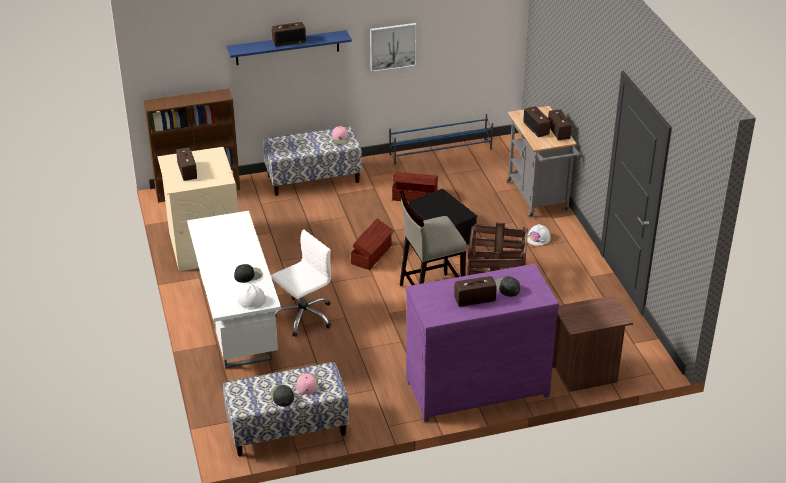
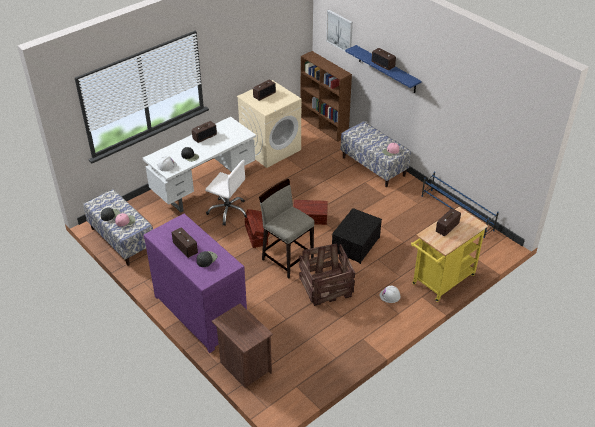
camera: 65 degrees right, 5 degrees up
(393, 46) = (447, 114): picture -> picture (340, 31)
(414, 196) = (391, 217): brown storage box -> brown storage box (257, 235)
(539, 199) = (440, 282): grey cart -> yellow cart
(558, 131) = (453, 240): radio -> radio (204, 136)

